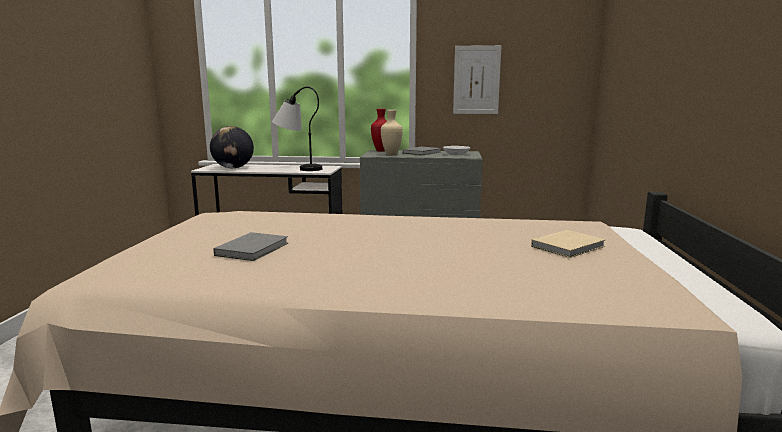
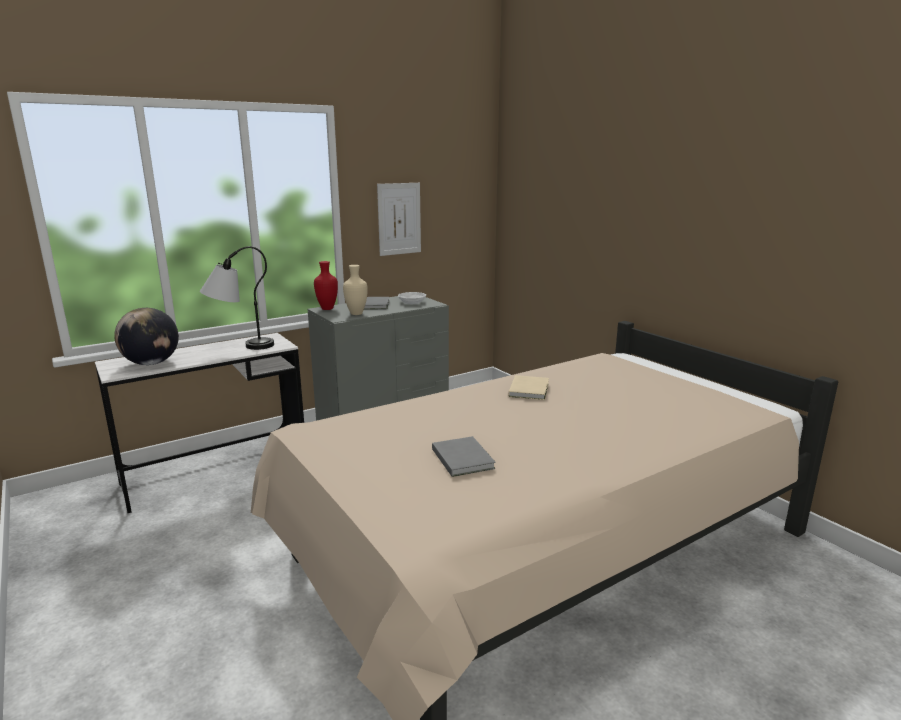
camera: 40 degrees left, 5 degrees up
(569, 246) = (638, 383): beige book -> beige book (530, 389)

